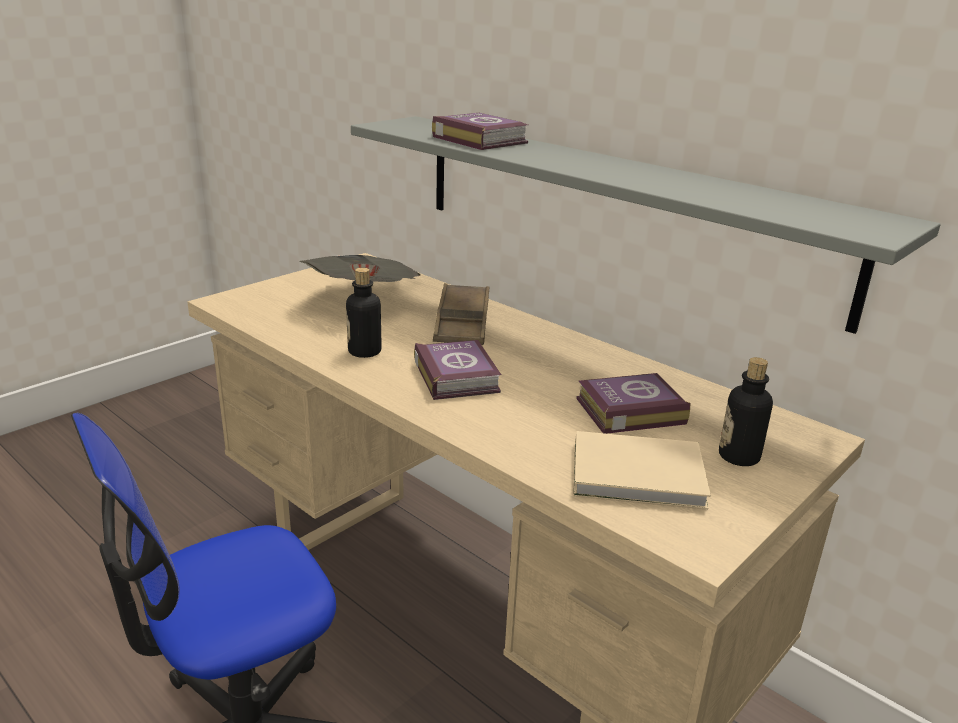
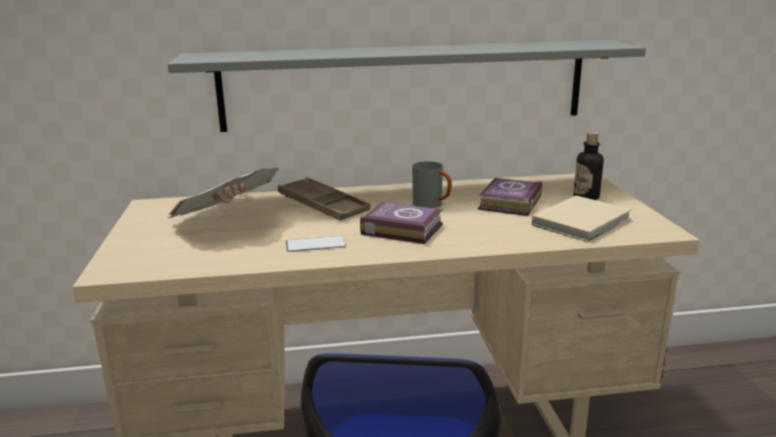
camera: 50 degrees left, 5 degrees down
(364, 351) = (315, 244): bottle -> phone
(479, 139) = (297, 53): book -> none
(548, 370) = (432, 205): none -> grey mug

